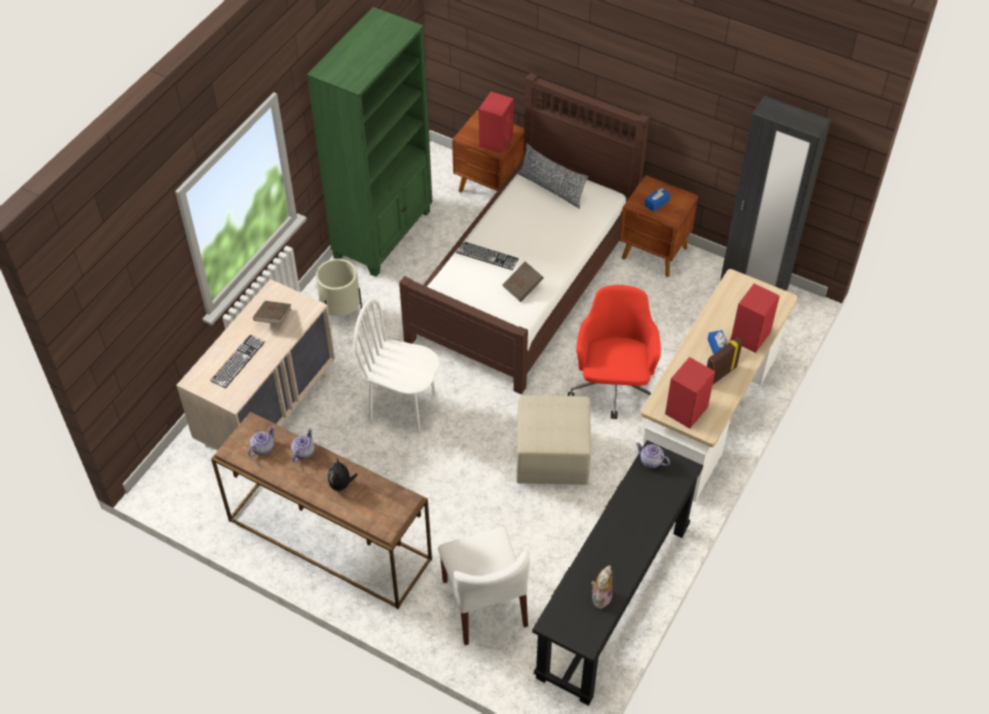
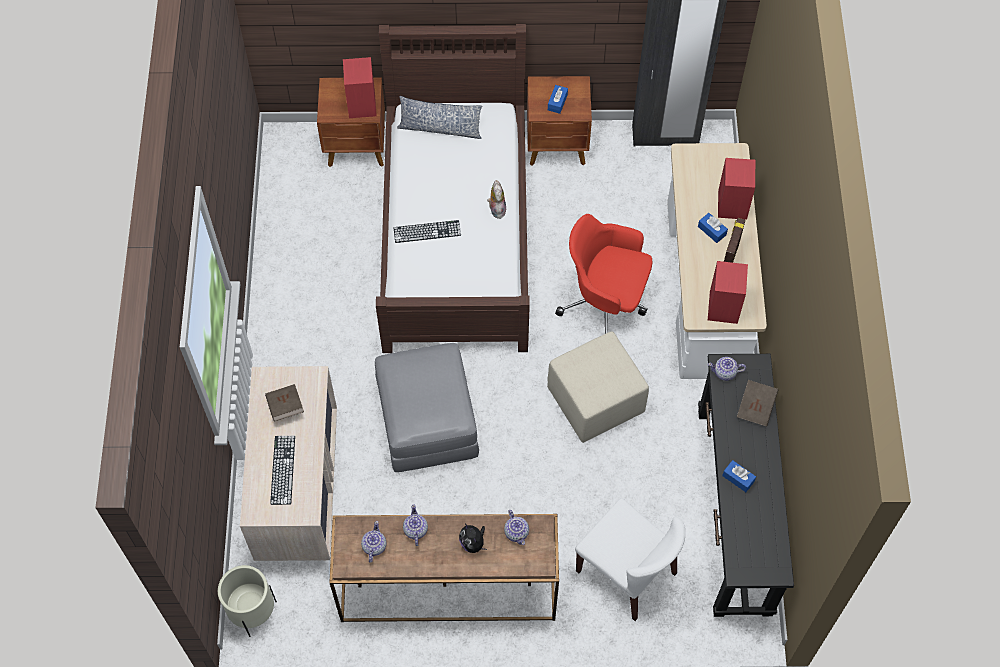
camera: 30 degrees left, 10 degrees up
(341, 314) = (302, 354): beige planter -> beige planter (253, 612)
(382, 494) = (516, 532): none -> teapot
(384, 234) = (286, 248): green bookcase -> none
(403, 406) = (426, 420): white chair -> grey ottoman
(522, 288) = (482, 249): brown book -> brown book (756, 407)
(600, 596) = (763, 524): plush toy -> plush toy (496, 209)
(603, 549) = (738, 478): none -> blue tissue box
(613, 387) = (605, 302): red office chair -> red office chair turned 45 degrees counterclockwise

